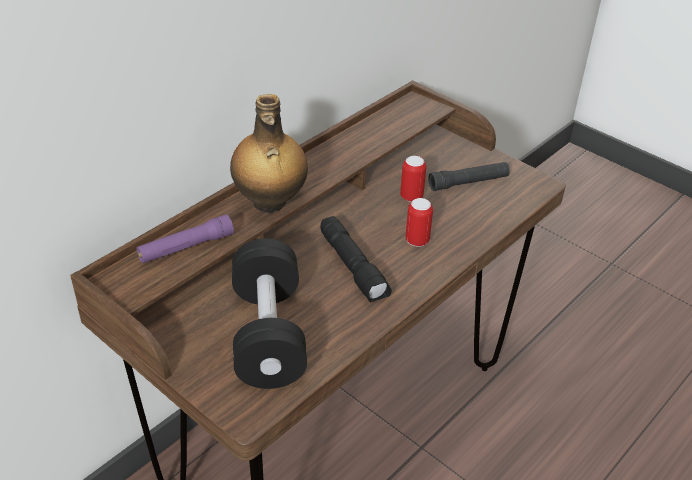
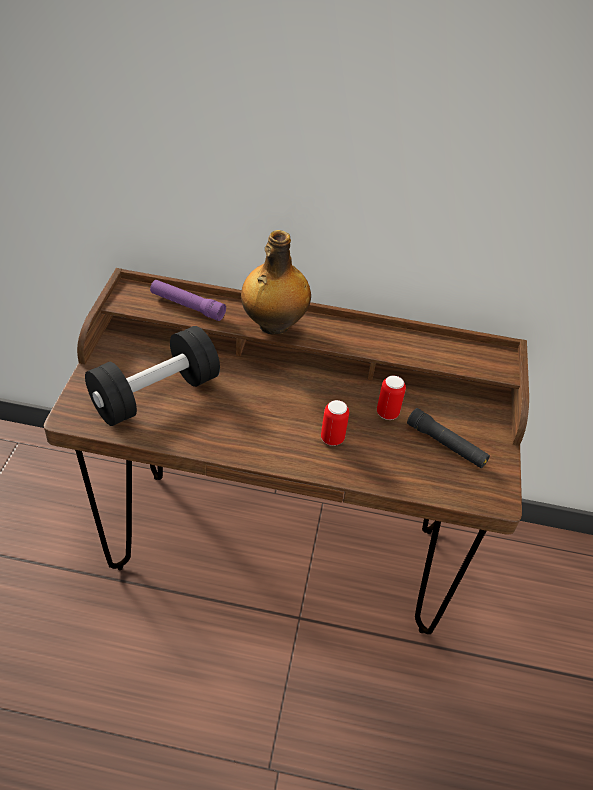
camera: 55 degrees right, 5 degrees up
(354, 267) = (266, 412): black flashlight -> none

